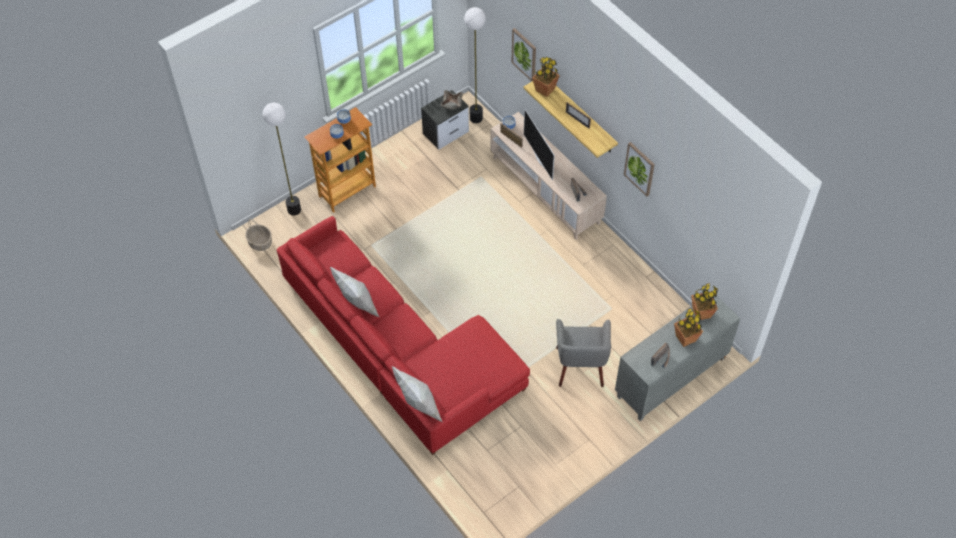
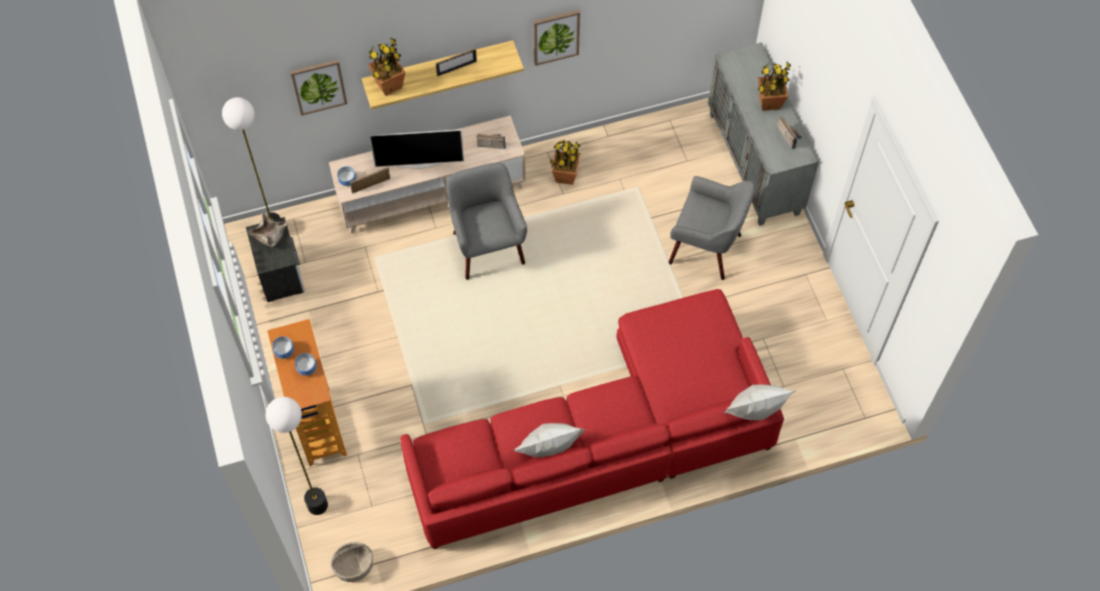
camera: 70 degrees left, 5 degrees up
(518, 235) = (487, 247): none -> grey armchair
(701, 313) = (741, 75): potted plant -> potted plant (565, 176)

